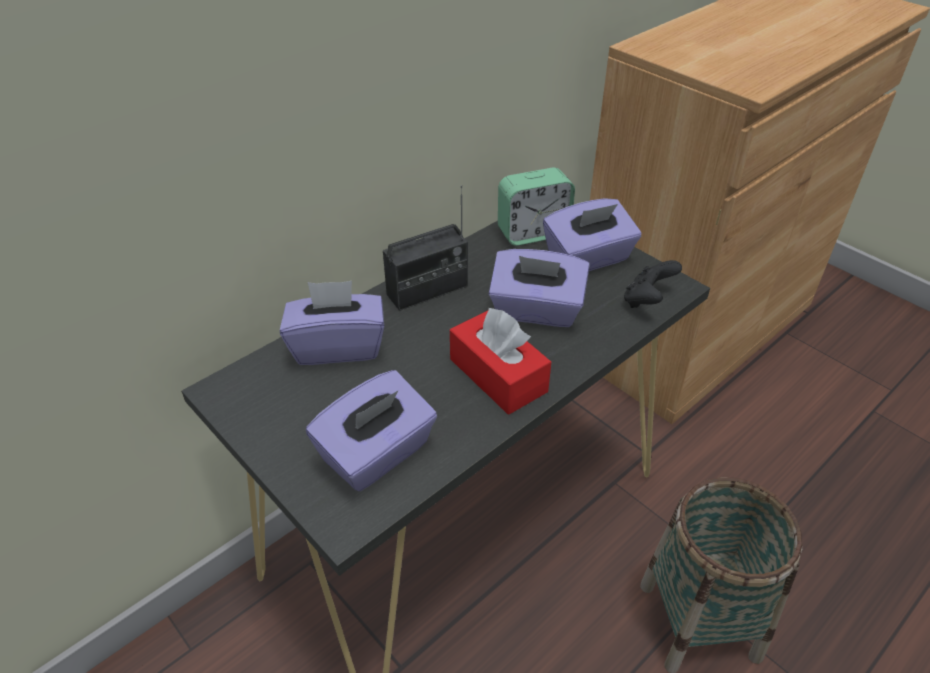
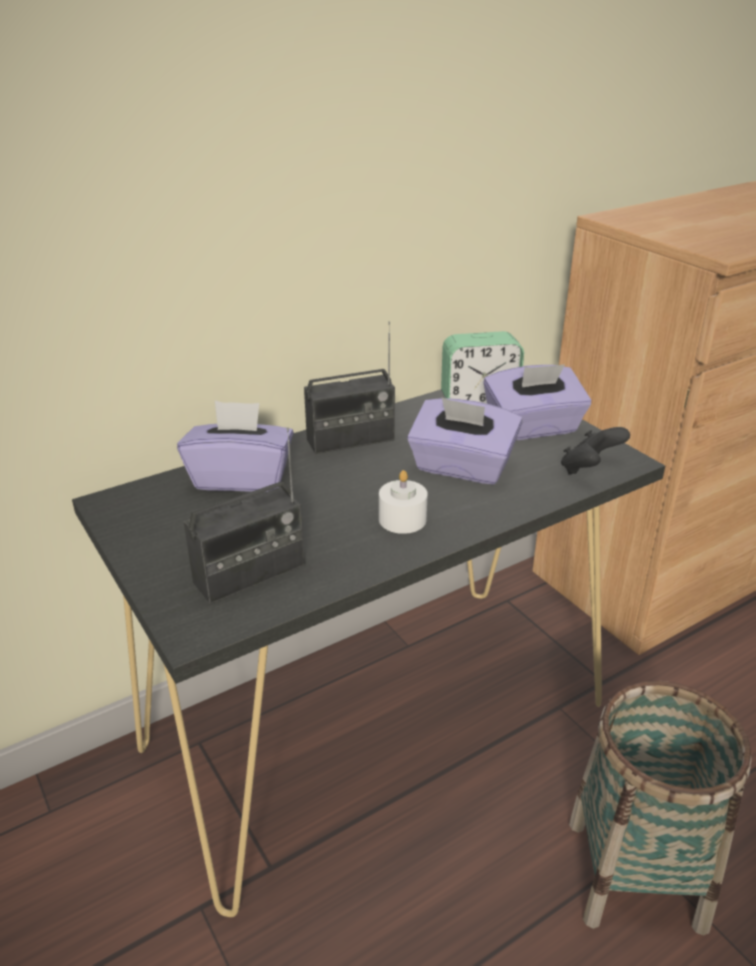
camera: 10 degrees right, 10 degrees down
(377, 454) = (250, 574): purple tissue box -> radio
(498, 375) = (402, 519): red tissue box -> white candle

